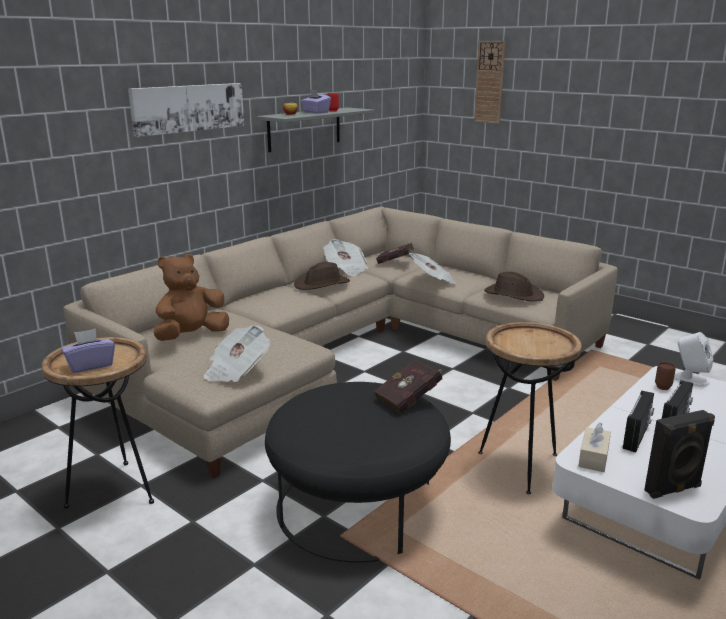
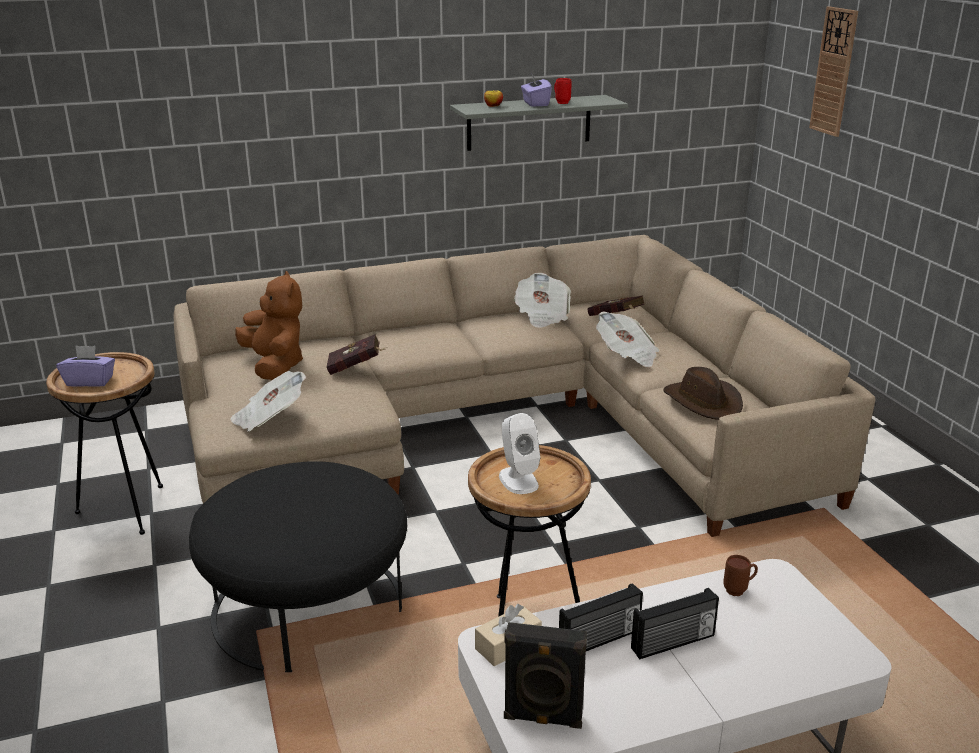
camera: 30 degrees right, 5 degrees up
(188, 108) = (349, 94): picture -> none
(191, 336) = (275, 366): brown plush toy -> brown plush toy turned 75 degrees clockwise
(322, 284) = (488, 331): brown hat -> none
(410, 399) = (367, 506): red book -> red book (356, 368)
(690, 379) = (792, 593): white speaker -> white speaker (518, 480)

